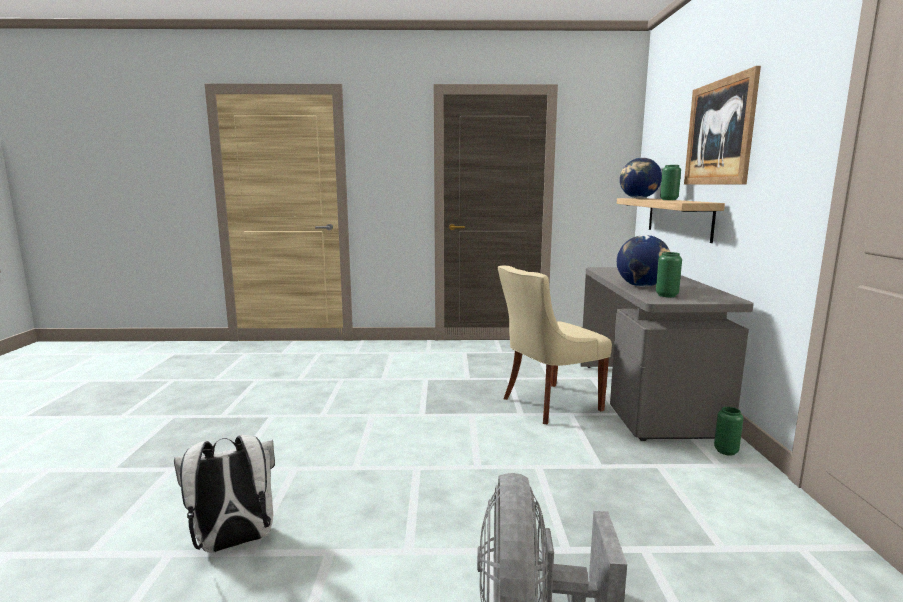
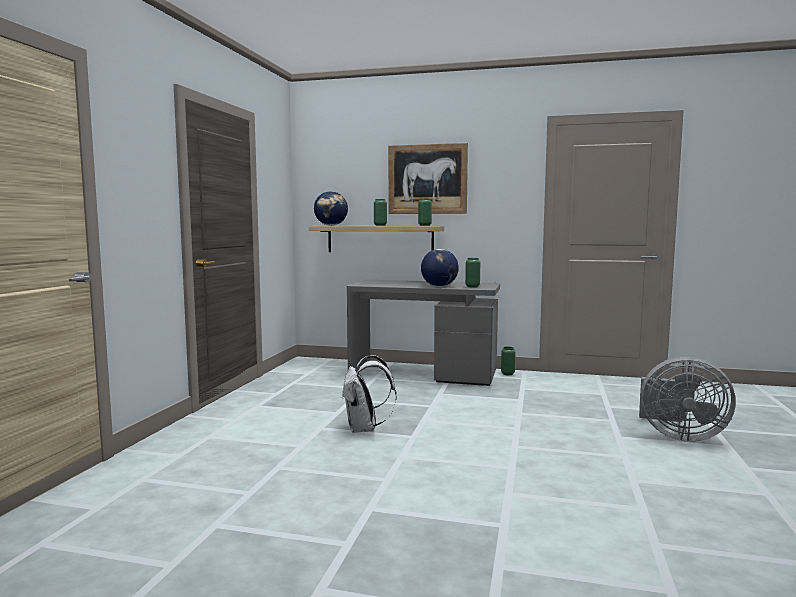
camera: 75 degrees left, 5 degrees down
(234, 543) = (633, 516): white backpack -> white backpack (364, 429)
(548, 404) = (418, 396): beige chair -> none
(695, 201) = (424, 225): none -> green vase

